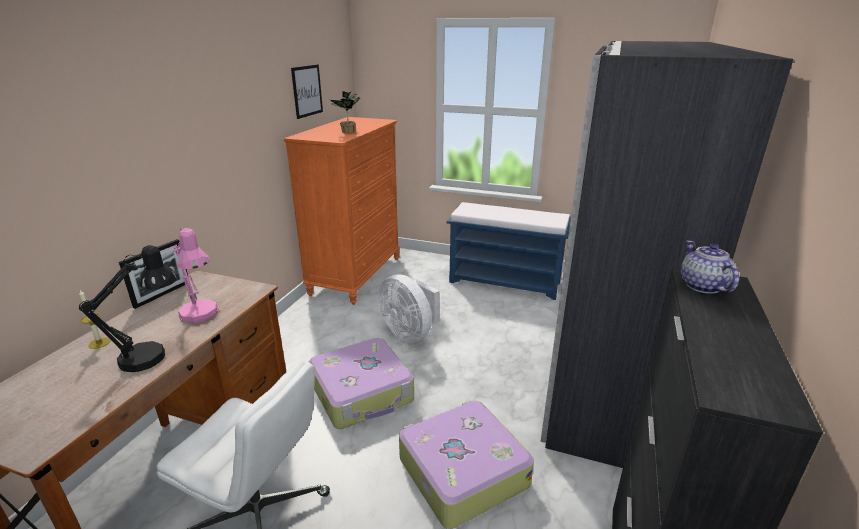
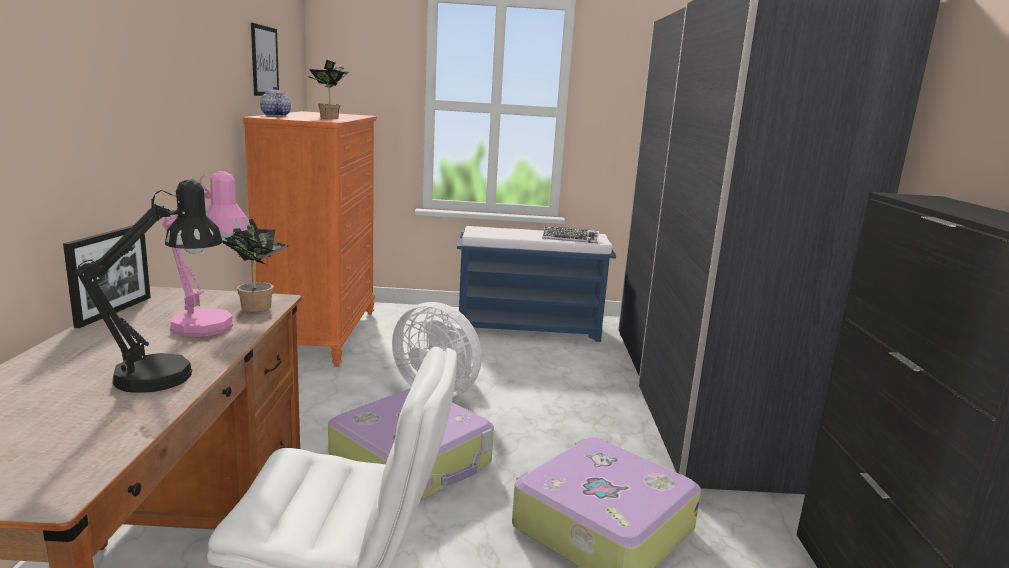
camera: 20 degrees left, 10 degrees down
(99, 343) = (50, 367): candle -> none
(242, 295) = (255, 305): none -> potted plant
(534, 219) = (570, 238): none -> keyboard
(701, 286) = (917, 198): teapot -> teapot (275, 116)

